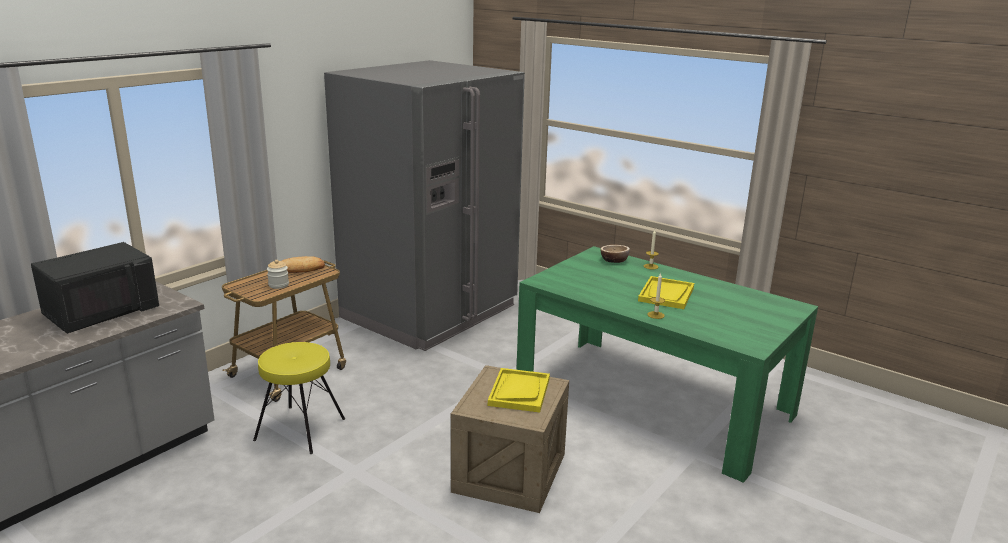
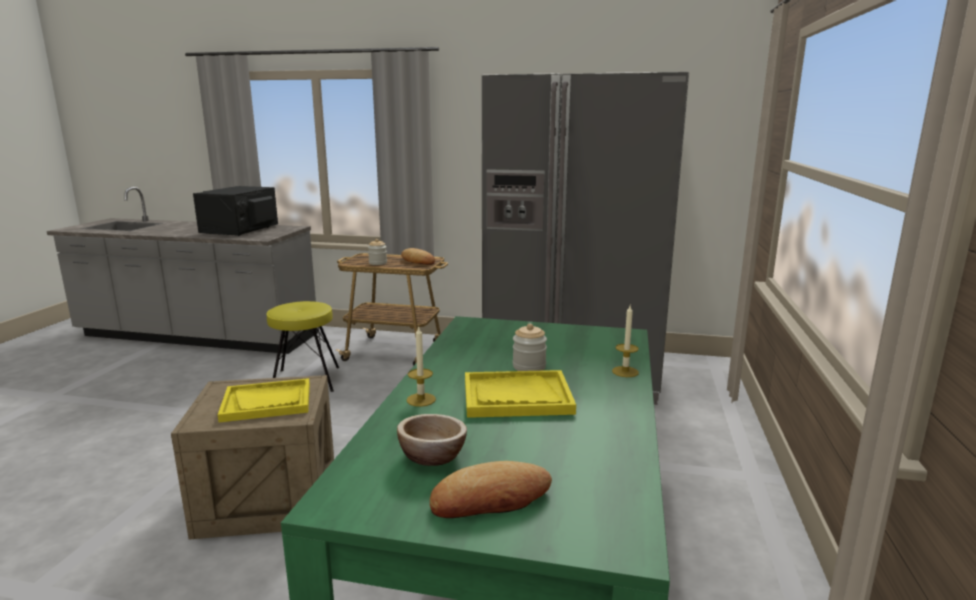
camera: 65 degrees right, 5 degrees down
(101, 311) = (241, 230): black microwave -> black microwave turned 90 degrees clockwise
(614, 260) = (609, 347): bowl -> bowl (432, 455)
(628, 283) = (529, 367): none -> jar
(761, 319) = (490, 499): none -> bread

